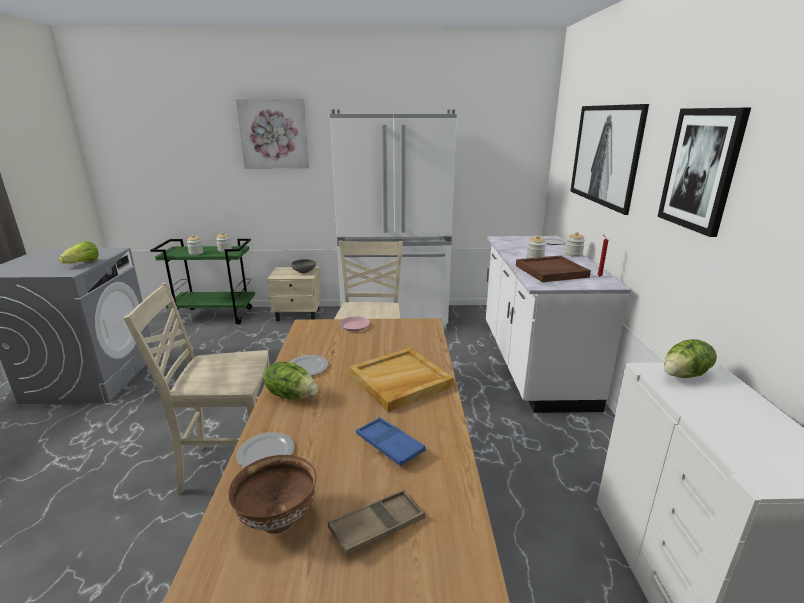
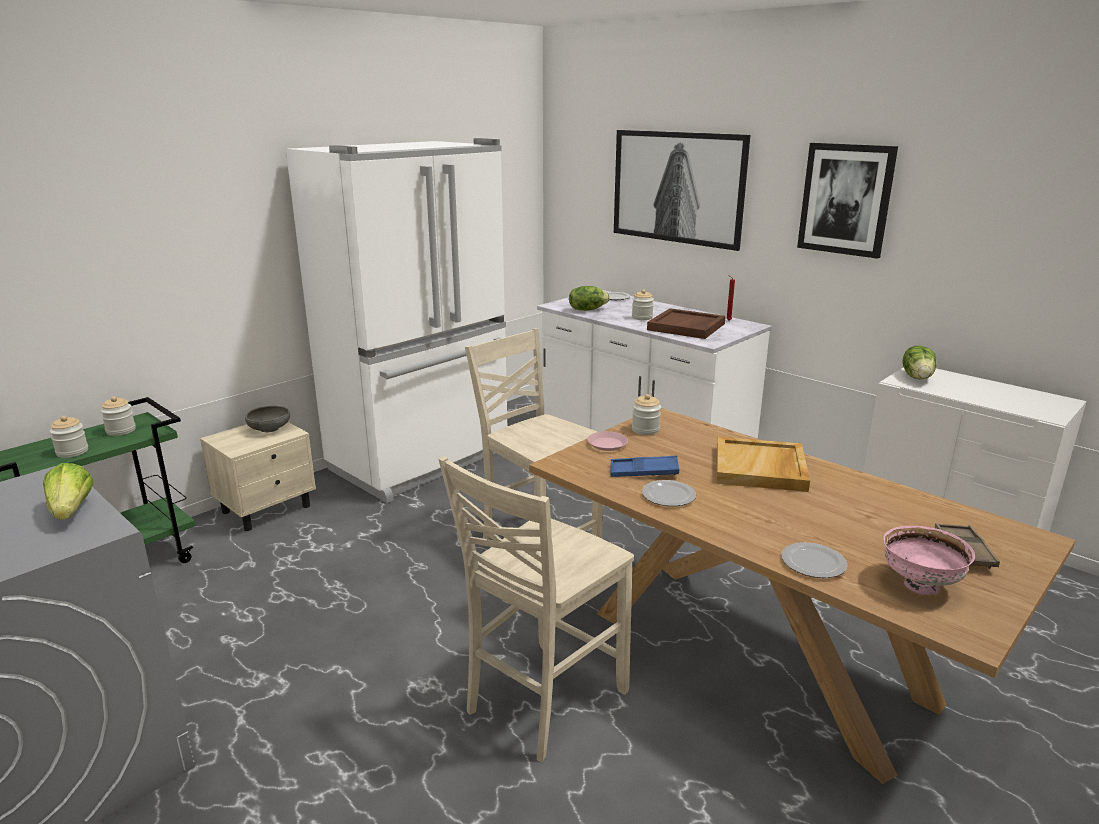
camera: 45 degrees left, 0 degrees up
(274, 134) = (173, 191): picture -> none
(277, 519) = (919, 585): brown bowl -> pink bowl
(291, 395) = (717, 520): lettuce -> lettuce (587, 309)
(389, 445) = (861, 509): blue tray -> blue tray (644, 472)
(573, 254) = (661, 305): jar -> jar (645, 429)

